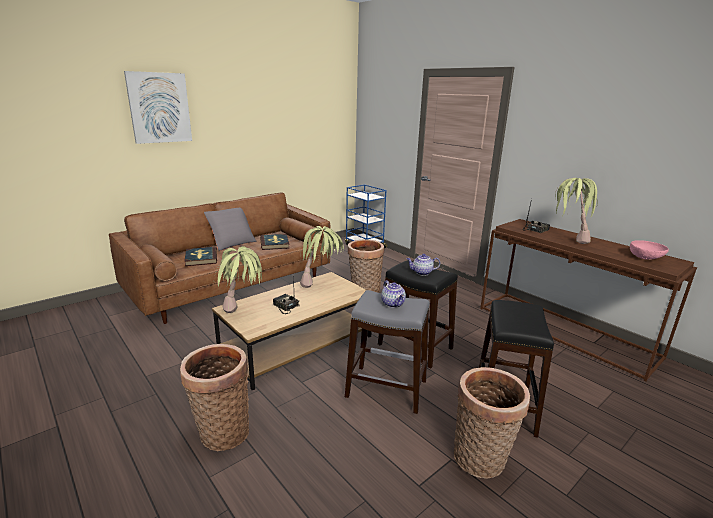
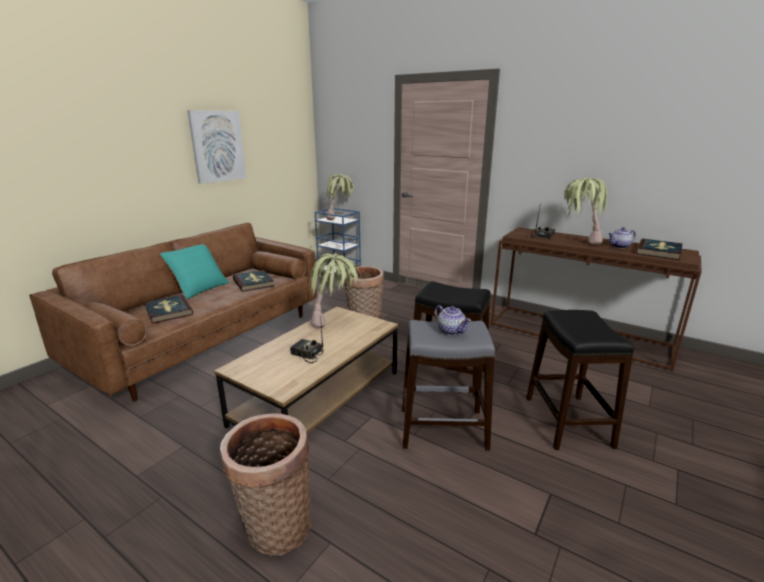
camera: 15 degrees left, 0 degrees up
(159, 108) = (84, 123): picture -> picture (217, 146)
(232, 243) = (199, 288): grey pillow -> turquoise pillow
(243, 315) = (260, 373): potted plant -> potted plant (341, 220)
(422, 272) = (455, 293): teapot -> teapot (619, 246)
(481, 460) = (580, 487): basket -> none
(646, 258) = (659, 251): pink bowl -> book

